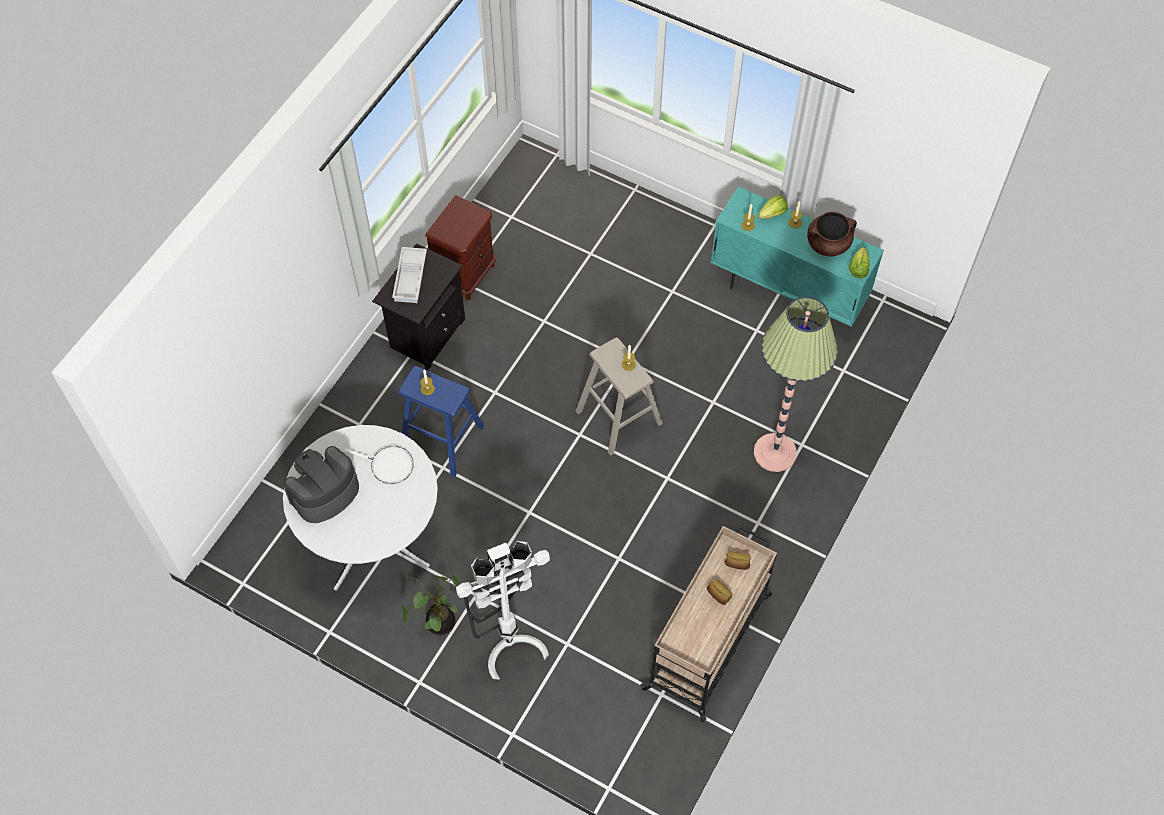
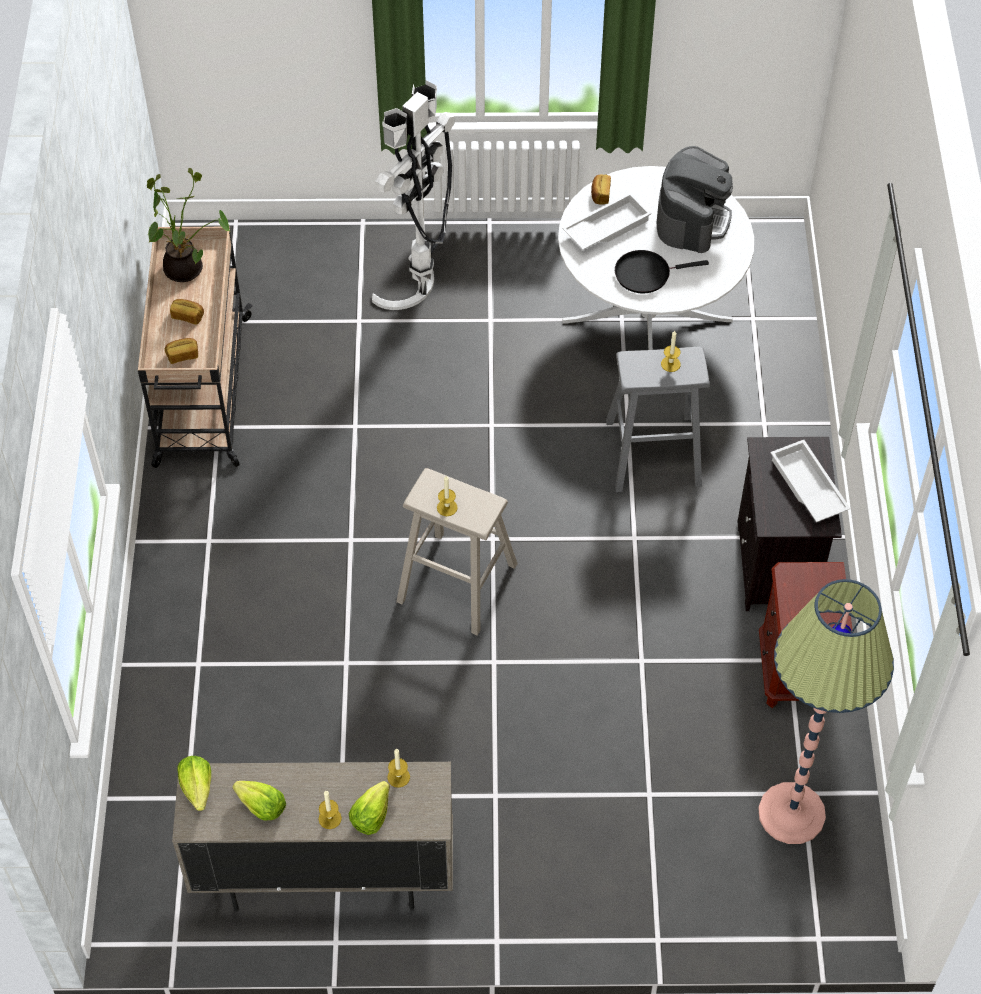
camera: 150 degrees right, 5 degrees down
(370, 546) = (600, 194): none -> bread
(386, 517) = (606, 227): none -> white tray
(389, 466) = (646, 274): white frying pan -> black frying pan
(438, 621) = (512, 279): potted plant -> potted plant (187, 269)
(442, 440) = (653, 453): blue stool -> grey stool
(775, 452) = (229, 636): floor lamp -> floor lamp (791, 813)
(787, 295) = (324, 876): turquoise cabinet -> beige cabinet
(828, 244) = (261, 807): brown cooking pot -> lettuce

